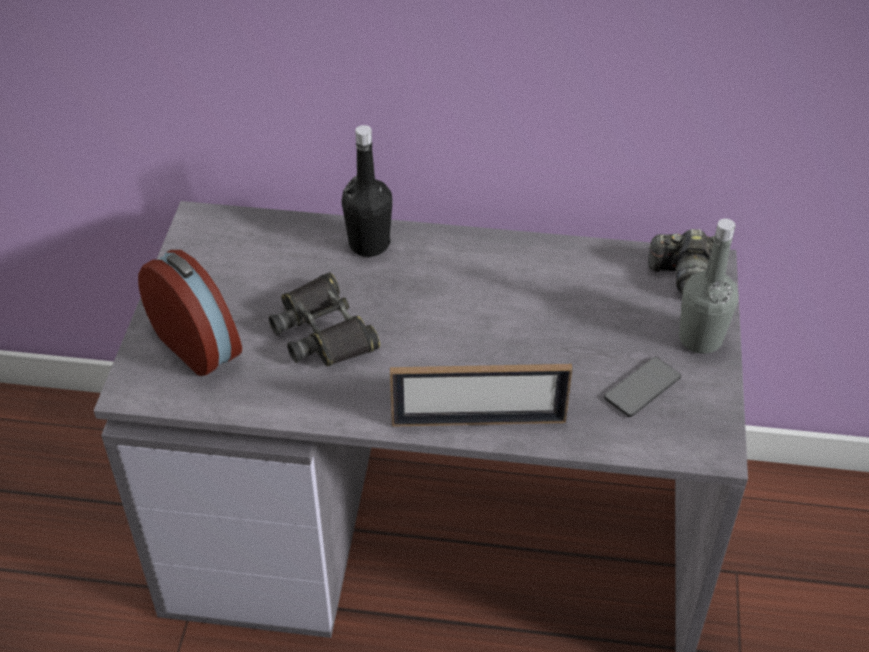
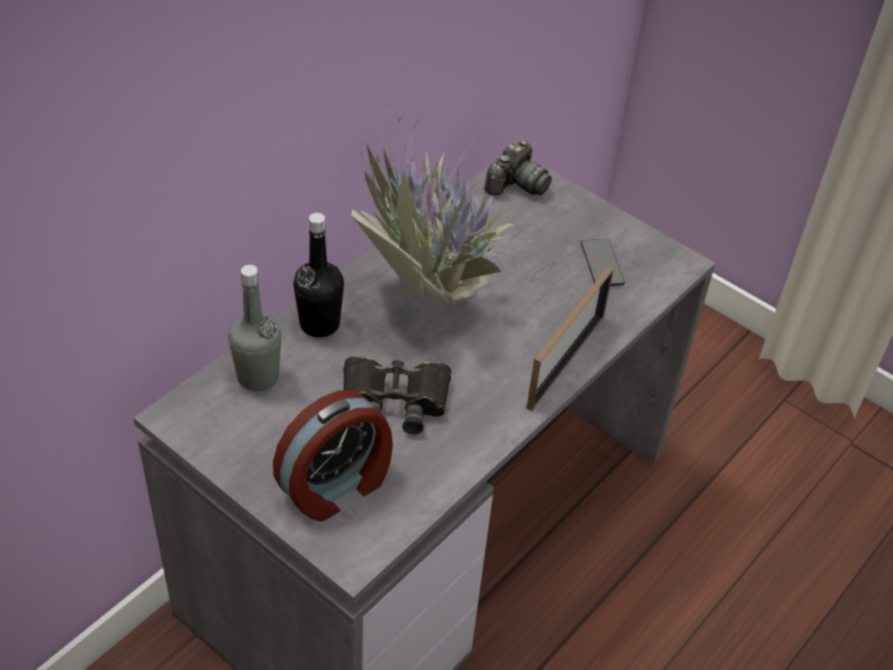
camera: 60 degrees left, 0 degrees up
(199, 343) = (337, 486): alarm clock -> alarm clock turned 150 degrees clockwise
(469, 288) = (425, 295): none -> potted plant
(700, 339) = (580, 212): grey bottle -> grey bottle (258, 376)

